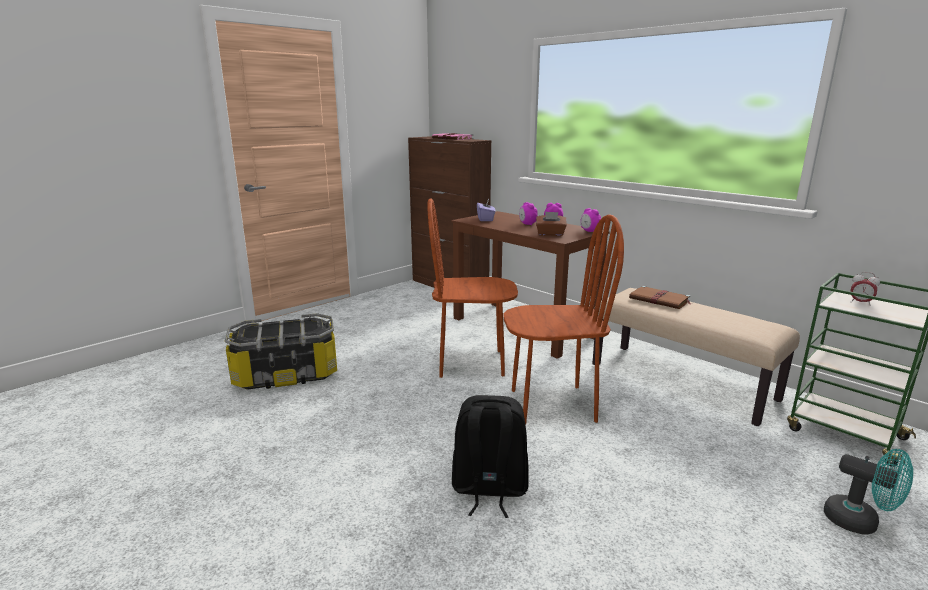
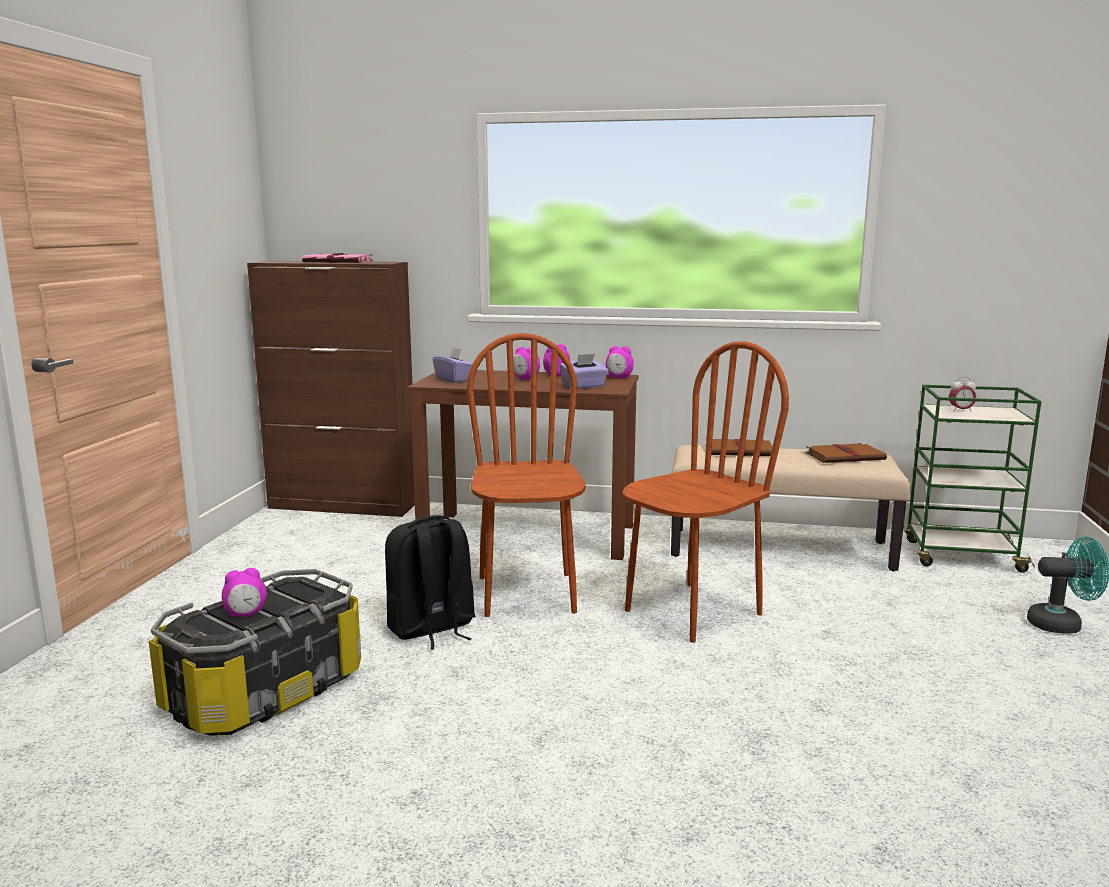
camera: 35 degrees left, 5 degrees down
(272, 331) = (246, 615): none -> alarm clock
(471, 363) = (527, 594): brown chair -> brown chair turned 120 degrees clockwise
(489, 489) = (760, 723): black backpack -> black backpack (431, 629)
(550, 234) = (584, 386): brown tissue box -> purple tissue box
(741, 322) = (846, 456): none -> brown book

